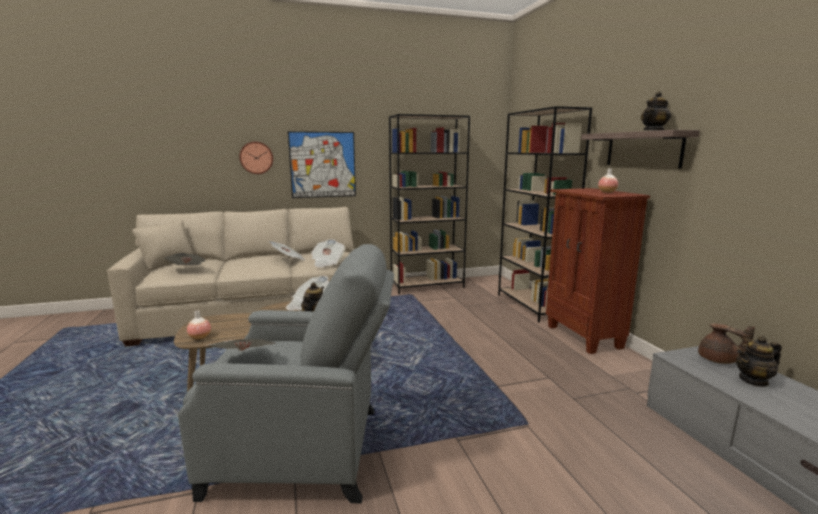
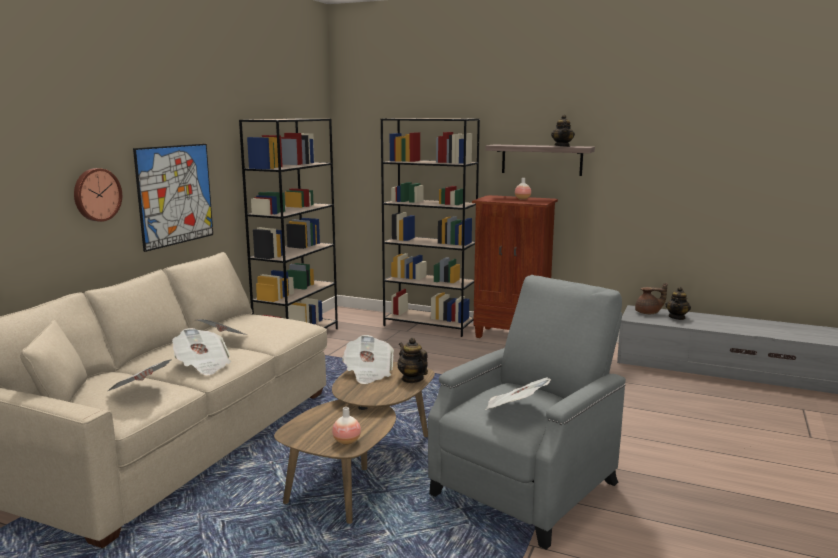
camera: 50 degrees left, 0 degrees up
(327, 263) = (281, 329): newspaper -> newspaper (203, 365)

